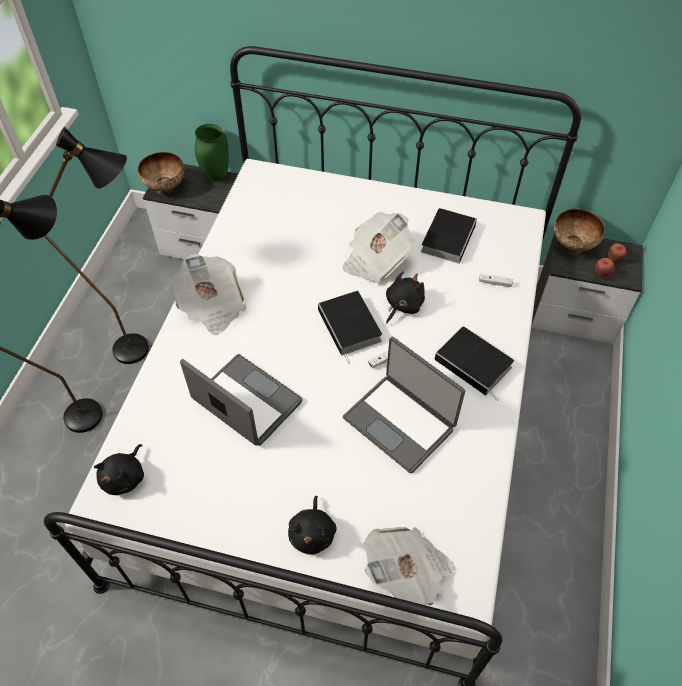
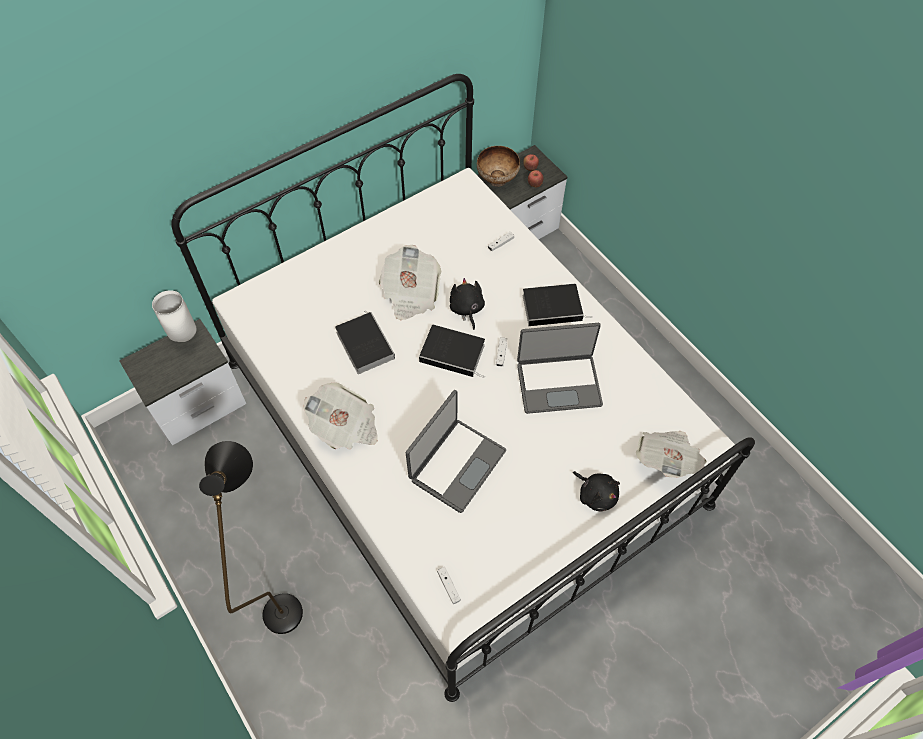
camera: 50 degrees left, 5 degrees up
(125, 477) = (448, 586): black plush toy -> white game controller
(144, 350) = (262, 524): black floor lamp -> none
(165, 188) = (154, 381): bowl -> none
(216, 176) = (183, 336): green vase -> white vase
(245, 402) = (456, 464): laptop -> laptop turned 135 degrees clockwise
(448, 237) = (435, 237): book -> book (363, 344)

